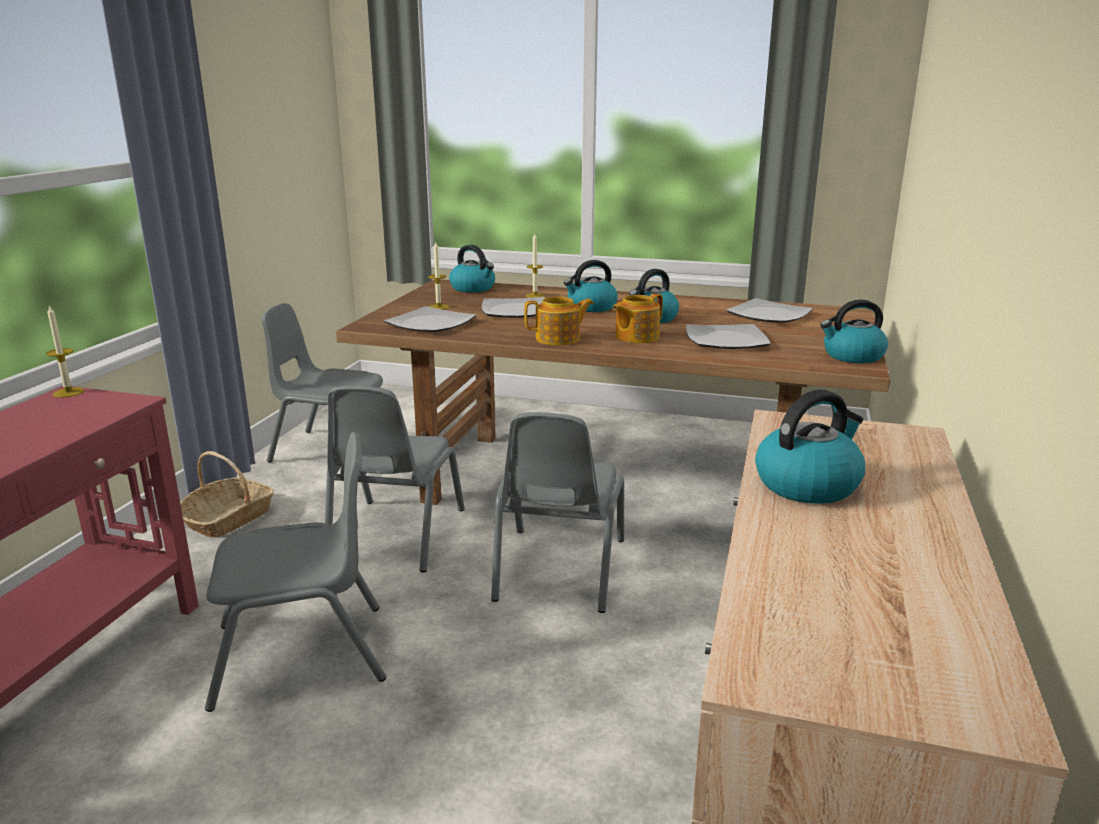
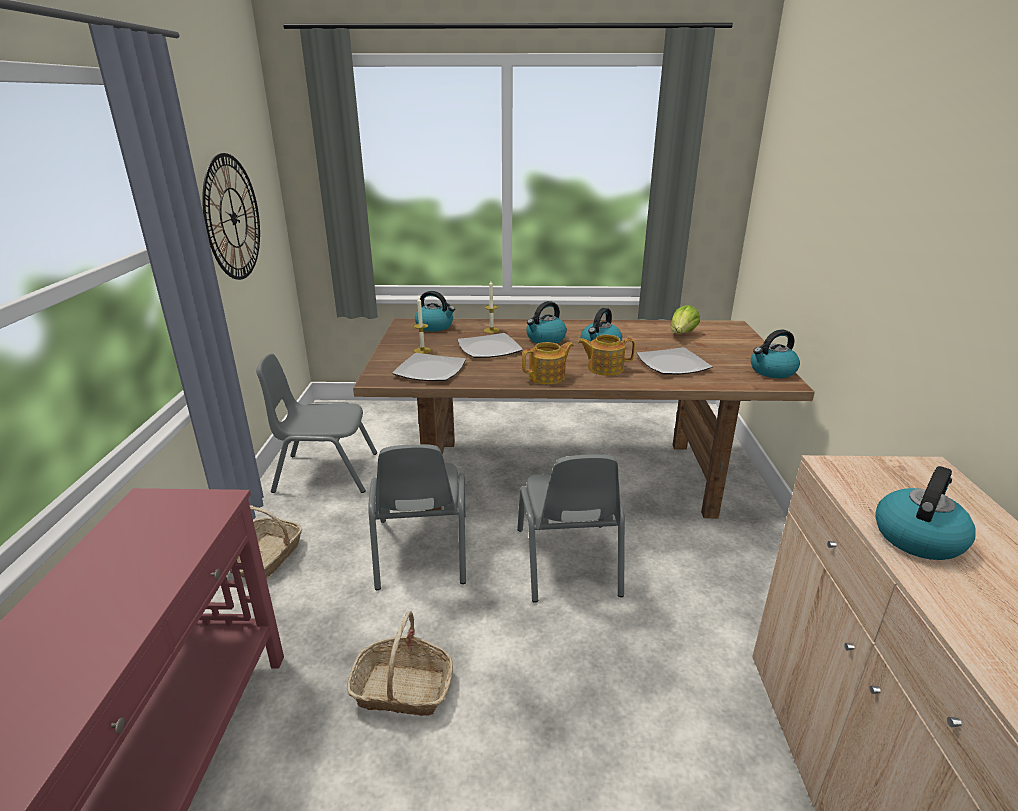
camera: 15 degrees left, 5 degrees up
(68, 392) = (145, 497): candle -> none
(262, 150) = (233, 218): none -> wall clock
(301, 654) = (403, 689): grey chair -> basket
(635, 337) = (604, 368): teapot -> teapot turned 60 degrees clockwise
(770, 315) = (682, 334): plate -> lettuce

